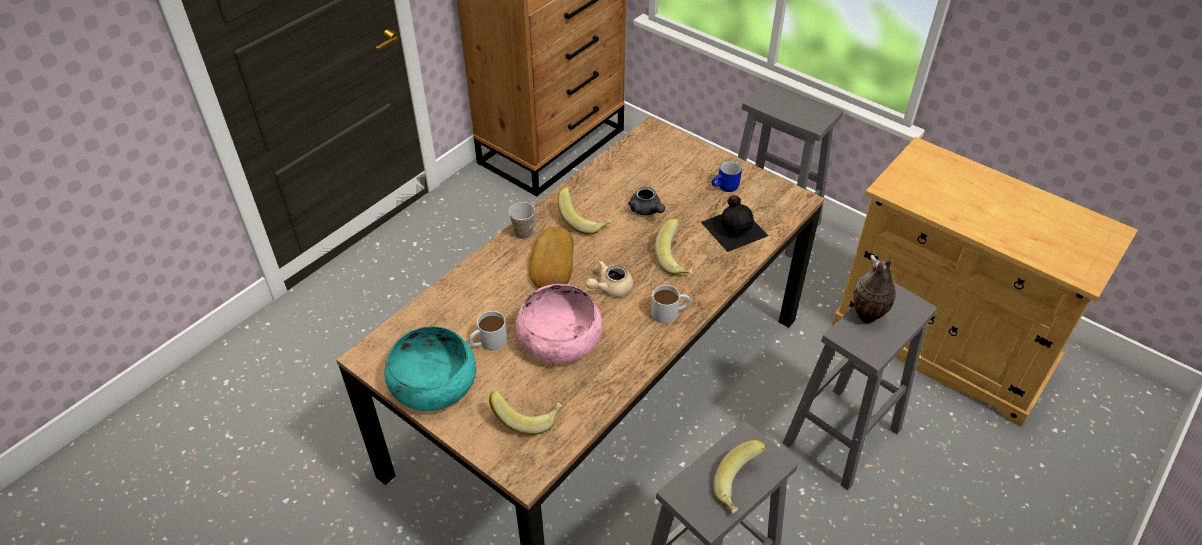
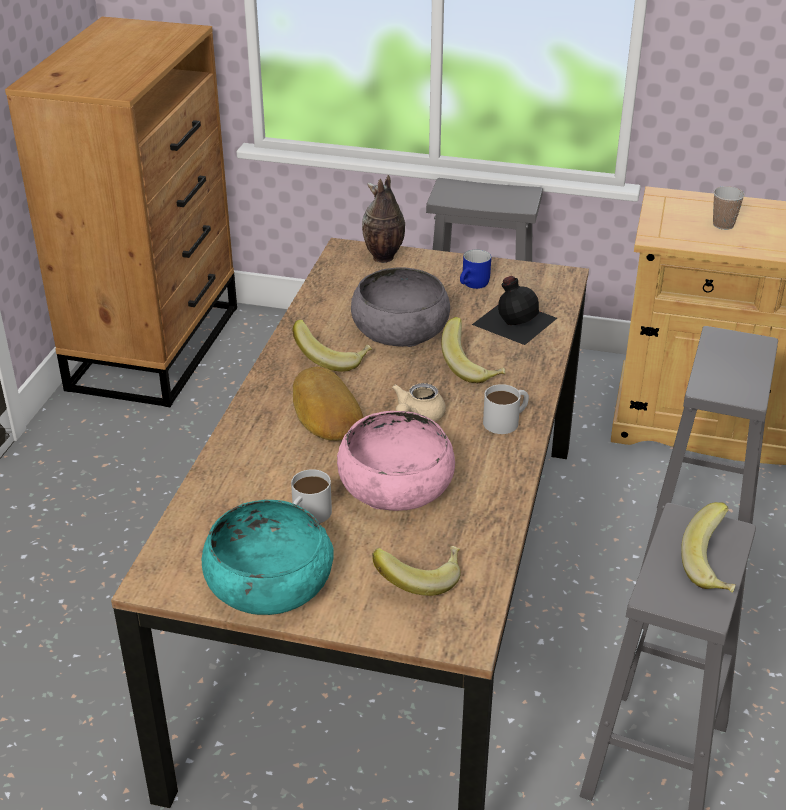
camera: 25 degrees left, 10 degrees down
(523, 233) = (265, 391): cup -> cup (723, 225)
(647, 210) = (400, 329): grey teapot -> grey bowl
(866, 316) = (715, 366): vase -> vase (383, 258)

